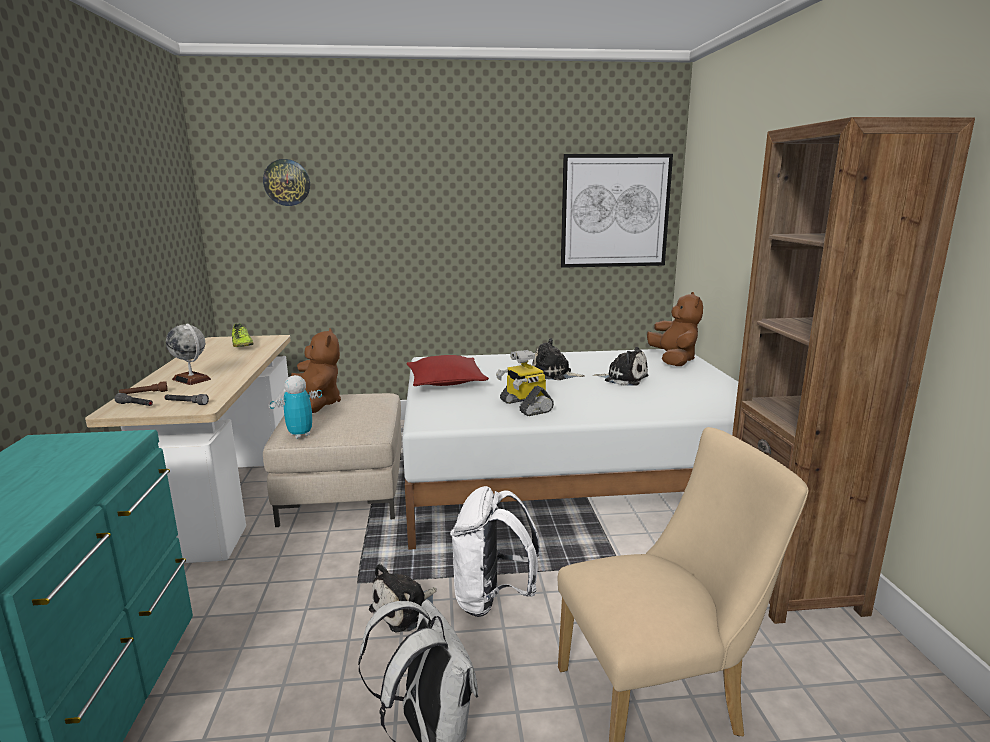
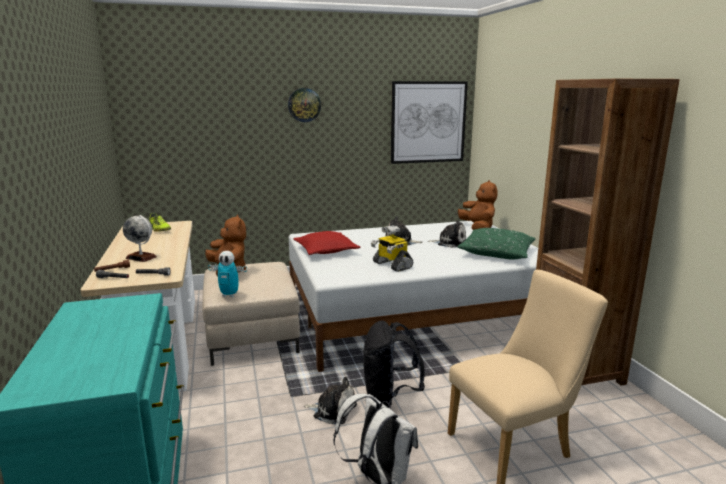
camera: 10 degrees left, 0 degrees up
(287, 182) = (184, 102): wall clock -> wall clock (304, 105)
(300, 435) = (229, 295): toy robot -> toy robot turned 120 degrees counterclockwise
(405, 610) = (332, 410): plush toy -> plush toy turned 105 degrees counterclockwise
(492, 599) = (389, 398): white backpack -> black backpack
(686, 396) = (496, 252): none -> green pillow

